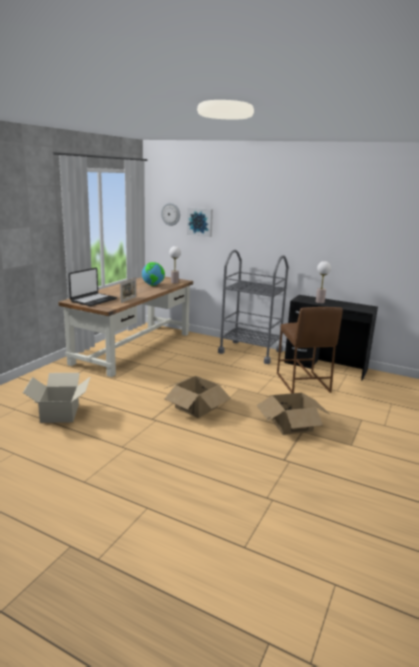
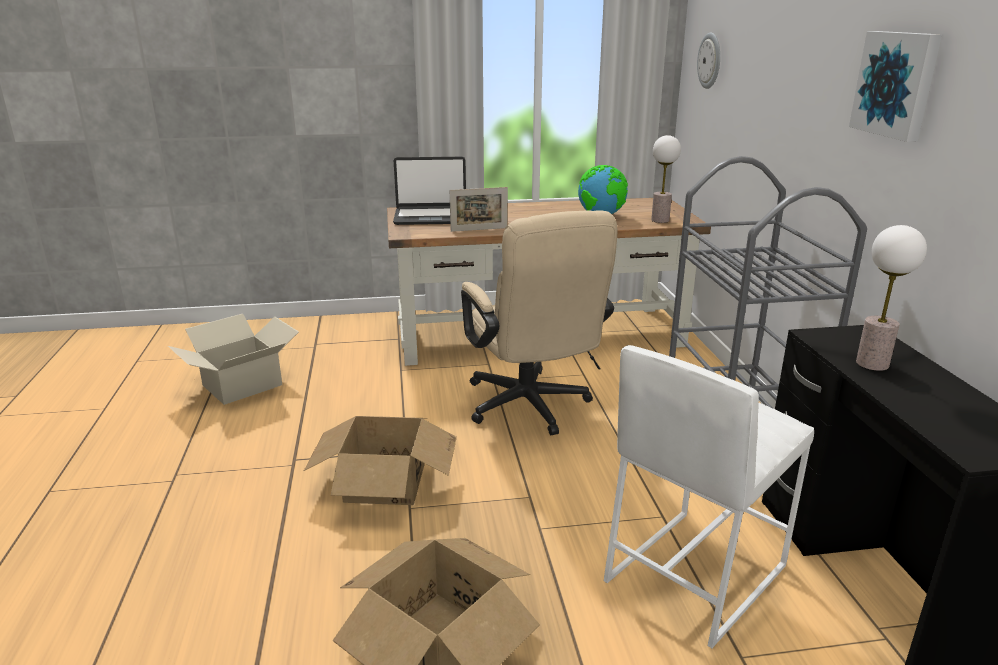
camera: 55 degrees right, 5 degrees up
(187, 369) = (531, 409): none -> beige office chair
(200, 222) = (744, 80): picture -> picture (897, 84)
(302, 383) = (693, 573): brown stool -> white stool

